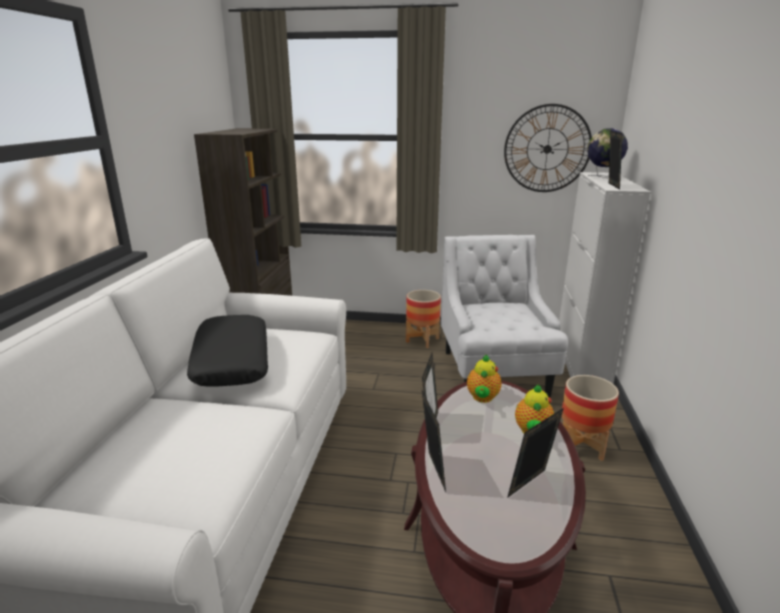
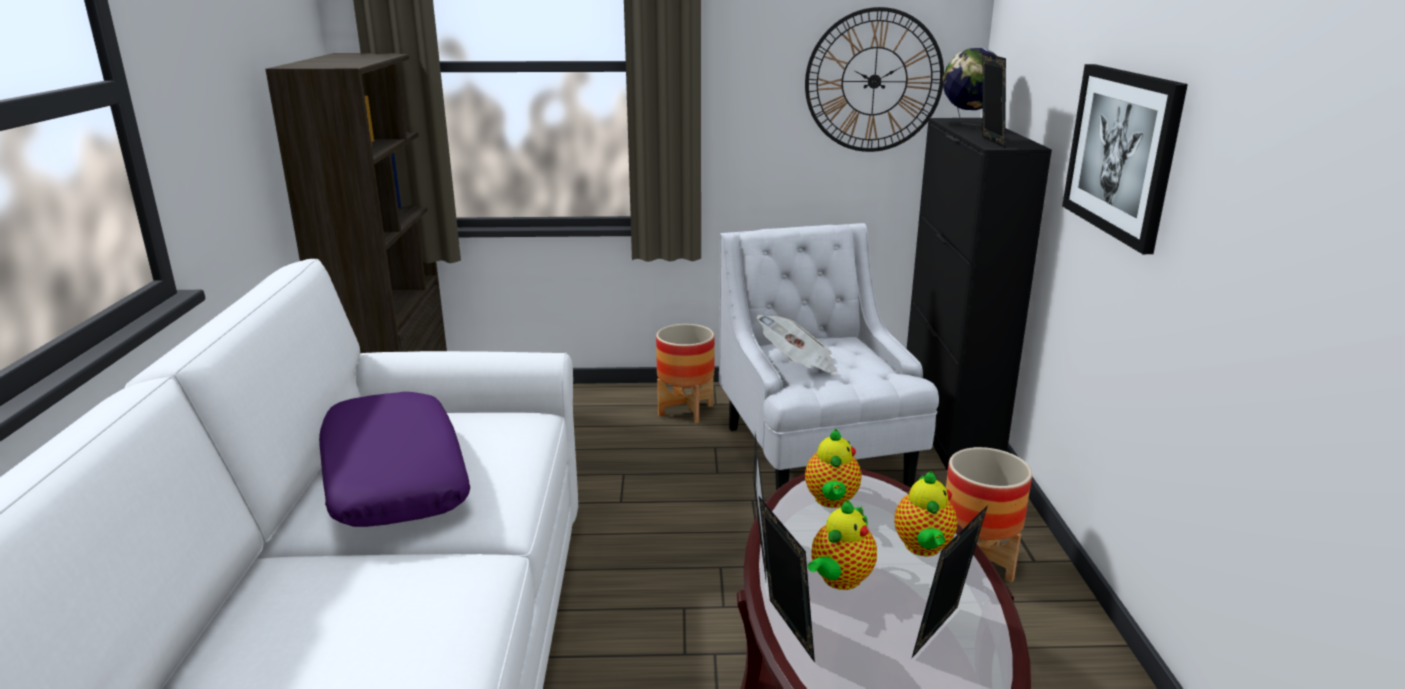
camera: 10 degrees left, 0 degrees up
(231, 361) = (392, 477): black pillow -> purple pillow
(474, 445) = (839, 580): none -> teapot
(483, 317) = (798, 365): none -> newspaper
(581, 362) = (949, 426): white cabinet -> black cabinet
(690, 193) = (1122, 153): none -> picture

